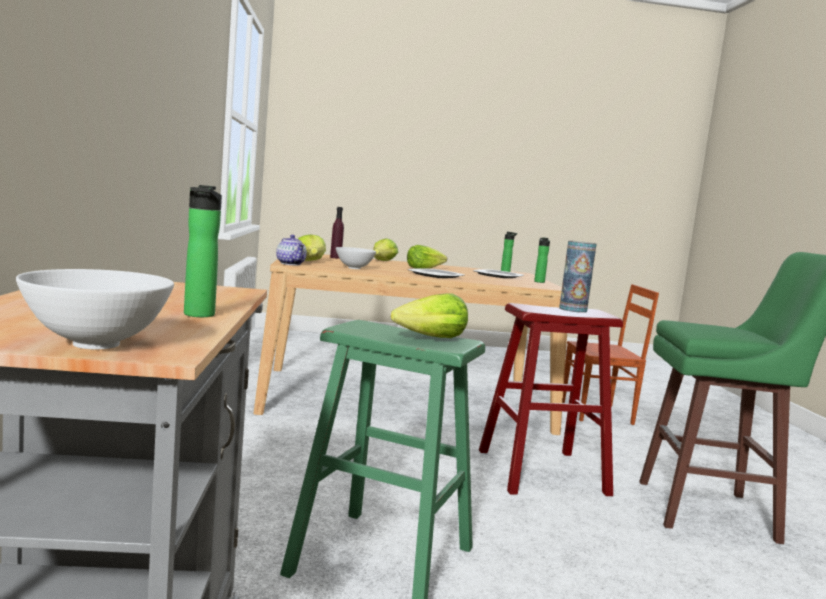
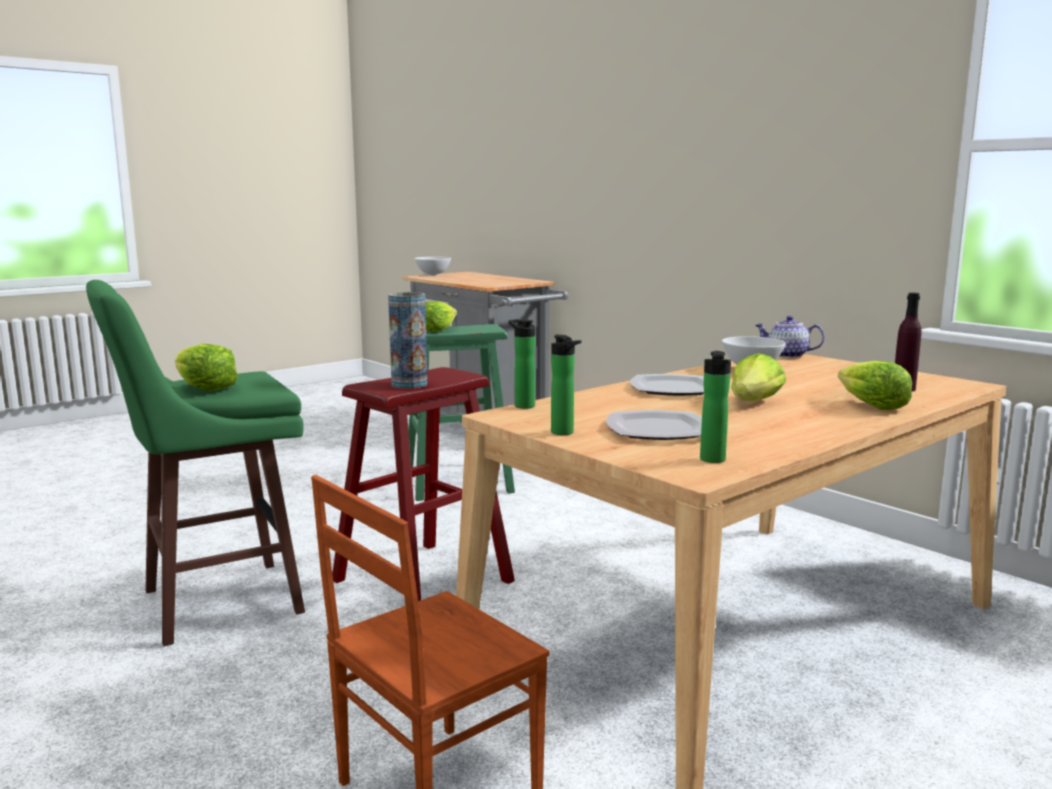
camera: 145 degrees right, 5 degrees up
(198, 315) = (449, 280): bottle -> bottle (522, 405)
(310, 261) = (827, 367): lettuce -> lettuce (205, 388)

